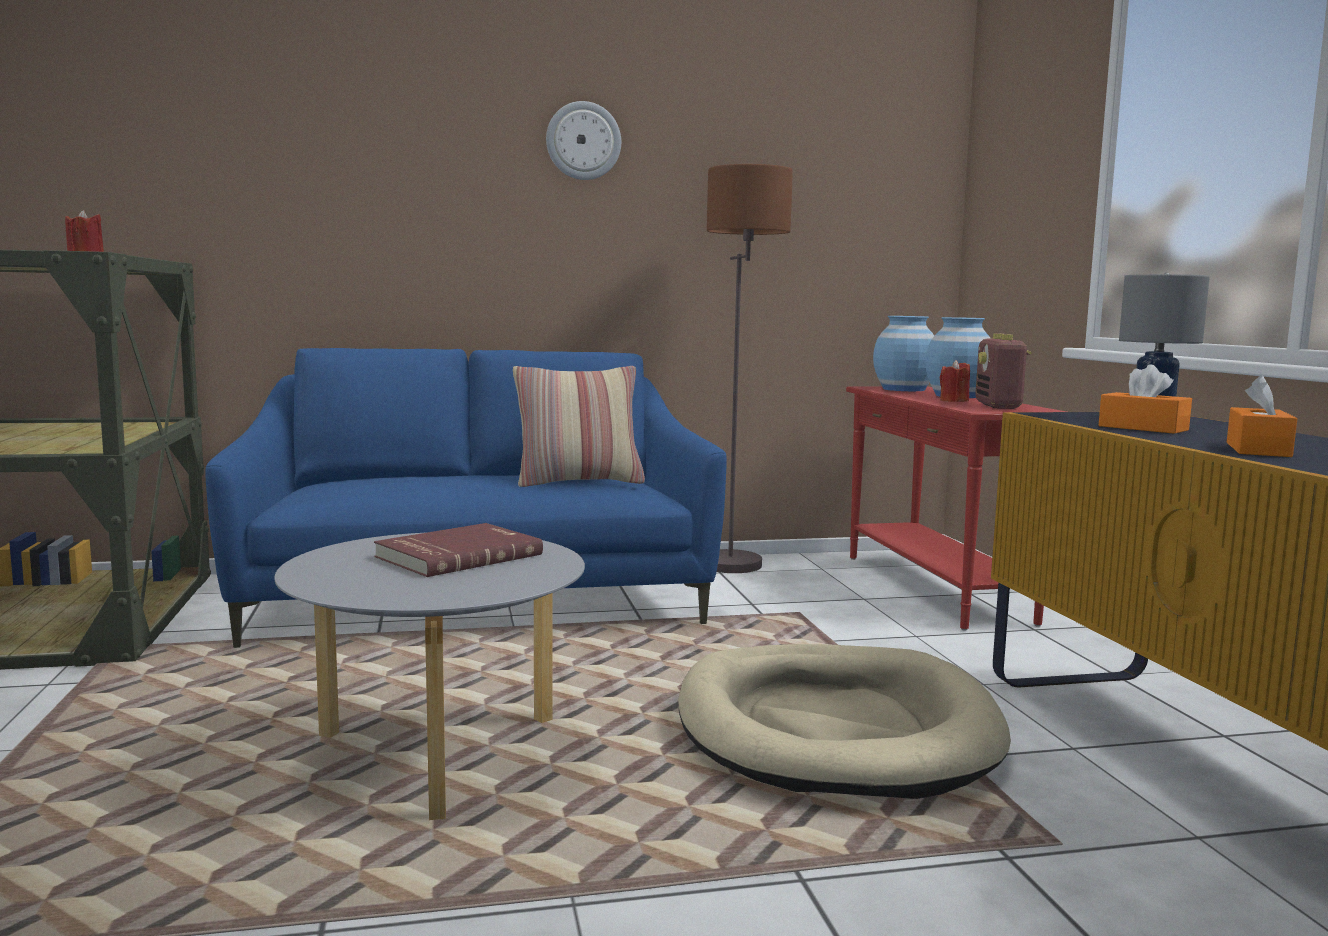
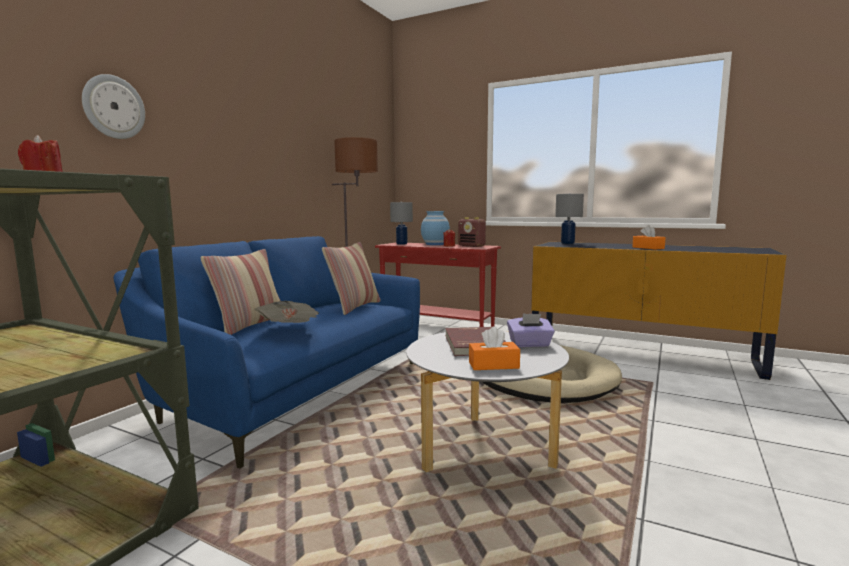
camera: 50 degrees left, 0 degrees up
(388, 485) = (290, 329): none -> newspaper
(397, 475) = (250, 325): none -> pillow
(510, 578) = (530, 344): none -> purple tissue box
(583, 141) = (268, 115): wall clock -> wall clock (113, 107)
(903, 389) = (402, 244): blue vase -> grey table lamp
(1143, 428) = (592, 246): orange tissue box -> orange tissue box (493, 365)

